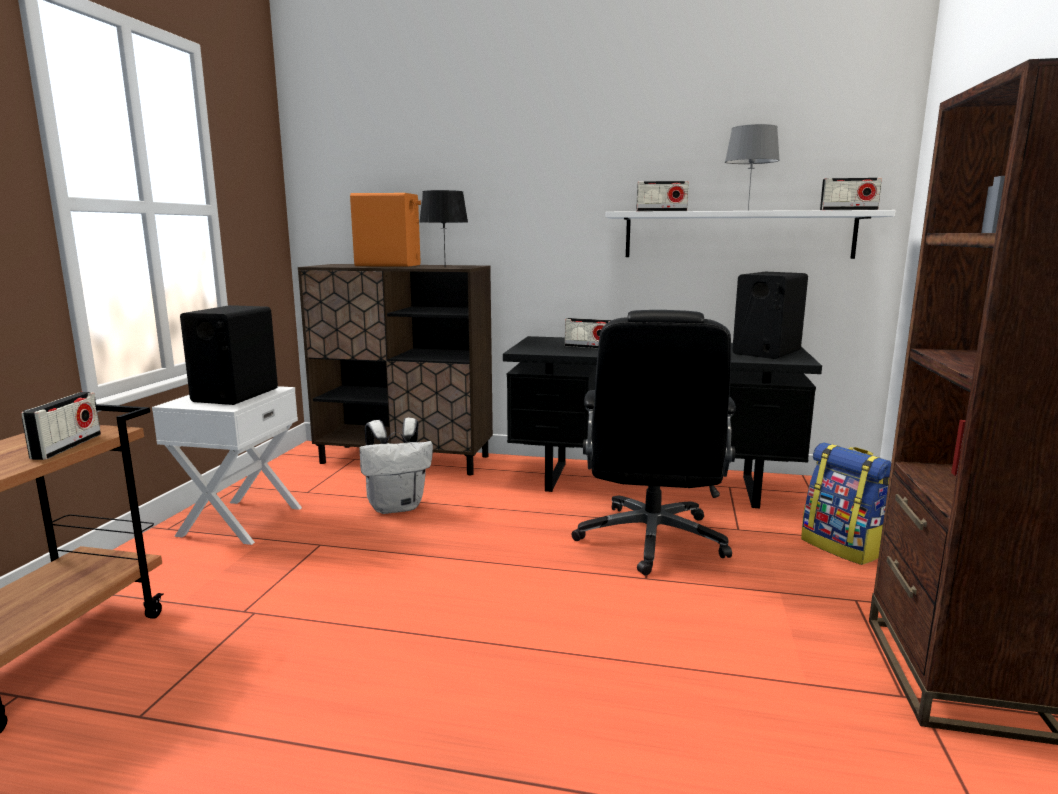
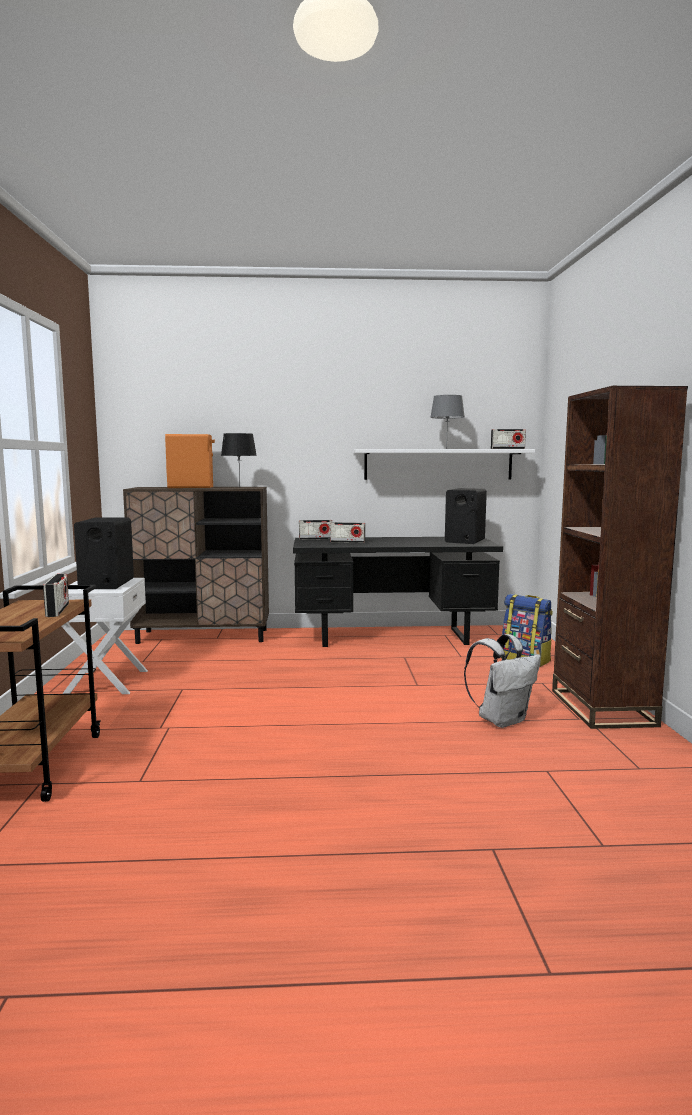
camera: 15 degrees left, 5 degrees down
(397, 506) = (221, 664): white backpack -> white backpack (502, 720)
(651, 540) = (410, 666): black office chair -> none
(661, 211) = (391, 448): radio -> radio (315, 539)

